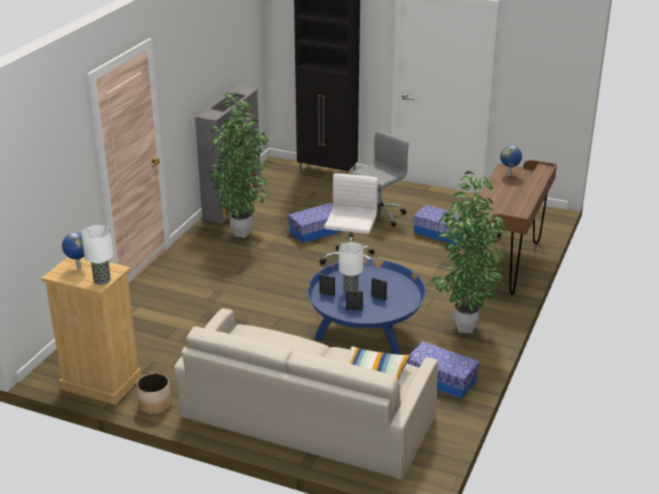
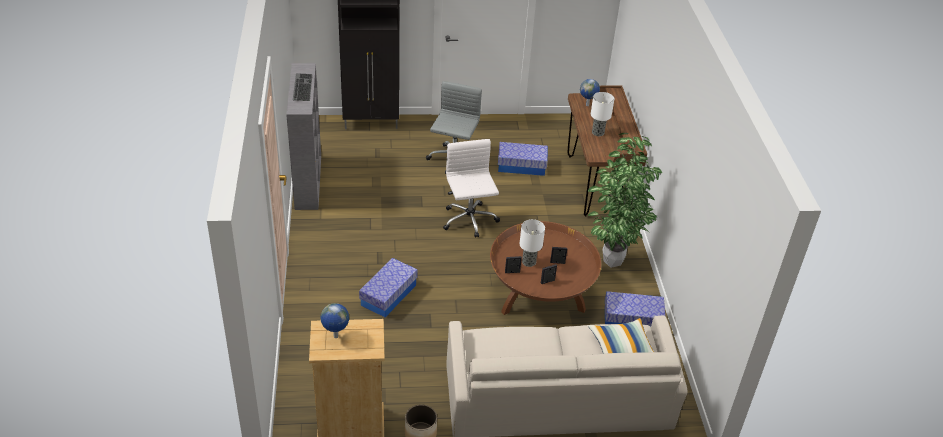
camera: 30 degrees left, 10 degrees up
(101, 280) = (371, 344): table lamp -> table lamp (597, 133)
(243, 232) = (346, 214): potted plant -> none
(317, 231) = (413, 193): storage box -> storage box (388, 295)
(365, 335) = (540, 295): blue coffee table -> brown coffee table

